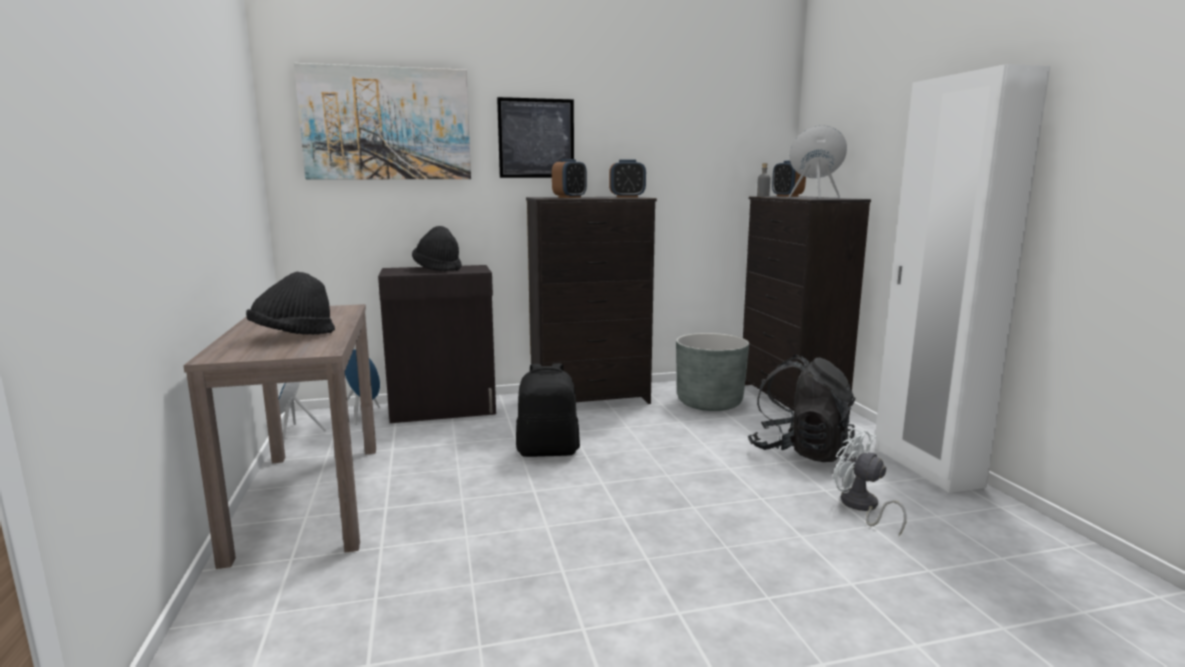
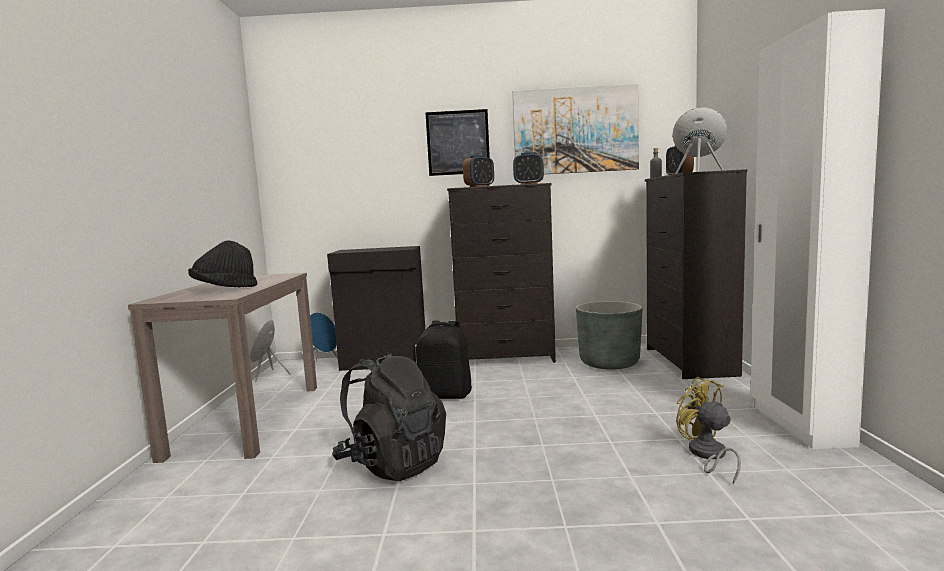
camera: 15 degrees right, 5 degrees down
(387, 124) = (342, 139): picture -> picture (575, 130)
(438, 269) = (378, 248): black hat -> none
(800, 451) = (673, 405): black backpack -> black backpack (393, 464)
(861, 507) = (707, 455): white fan -> yellow fan

